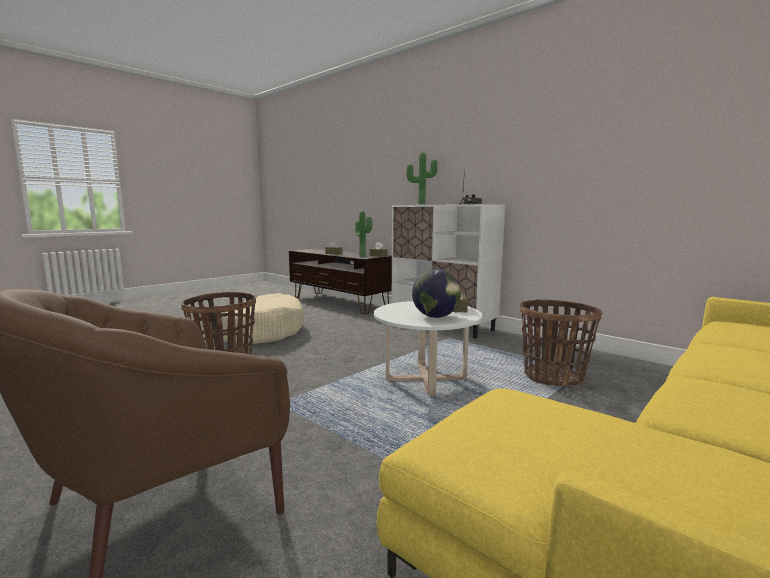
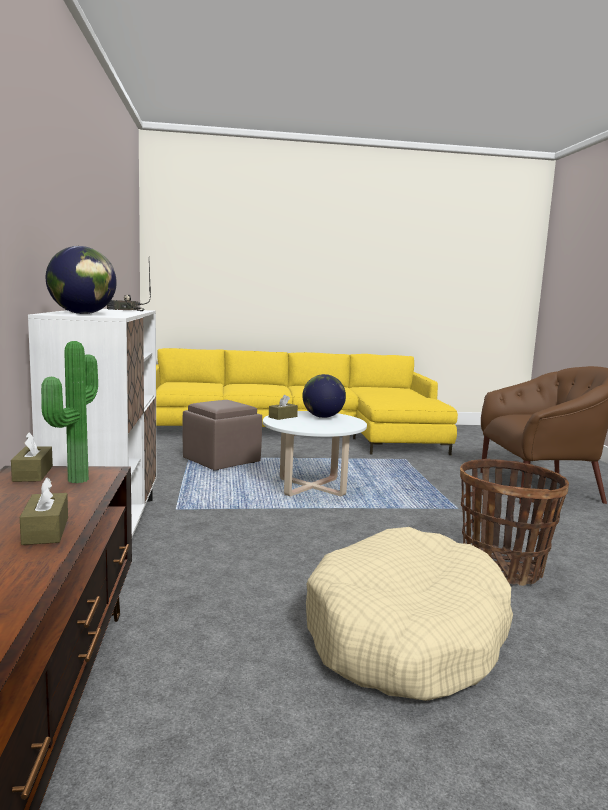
camera: 140 degrees left, 0 degrees up
(421, 204) = (82, 314): potted plant -> globe
(553, 377) = (221, 461): basket -> brown ottoman

